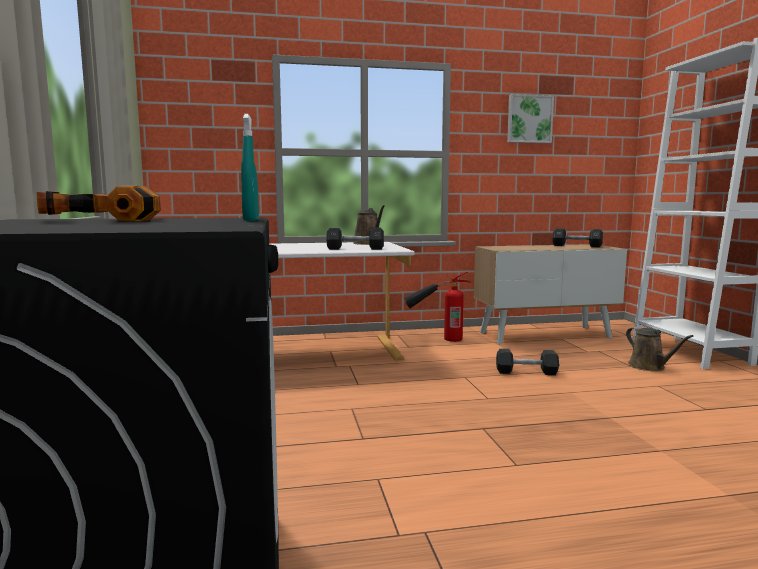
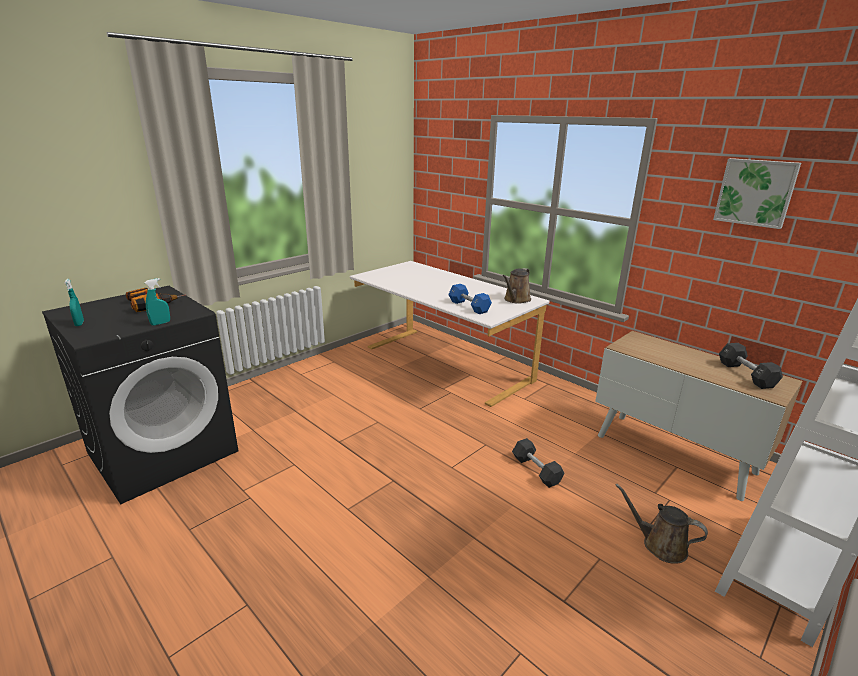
camera: 55 degrees right, 15 degrees up
(76, 228) = (79, 324): none -> turquoise spray bottle
(355, 249) = (469, 306): black dumbbell -> blue dumbbell
(436, 339) = (563, 403): fire extinguisher -> none
(649, 367) = (660, 545): brown watering can -> brown watering can turned 90 degrees clockwise

